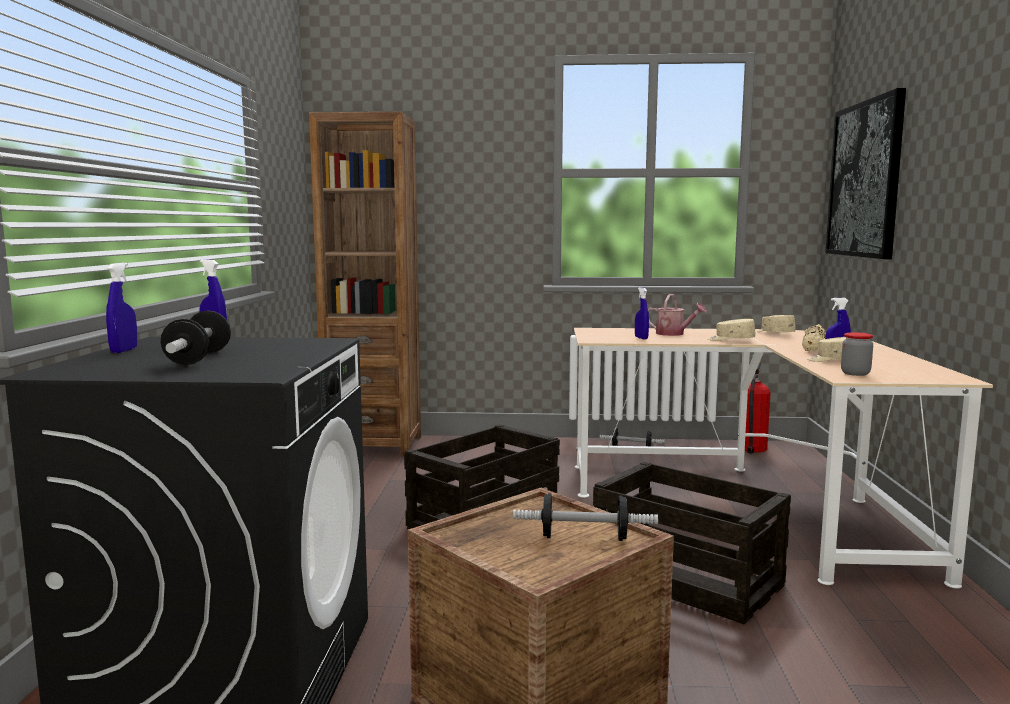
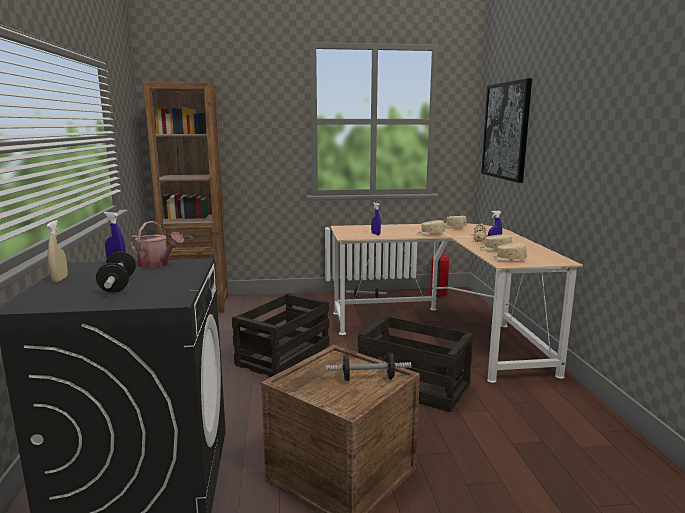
camera: 10 degrees left, 5 degrees up
(124, 350) = (60, 279): blue spray bottle -> beige spray bottle
(674, 334) = (394, 229): watering can -> watering can (157, 264)
(855, 373) = (508, 259): jar -> beige cap

